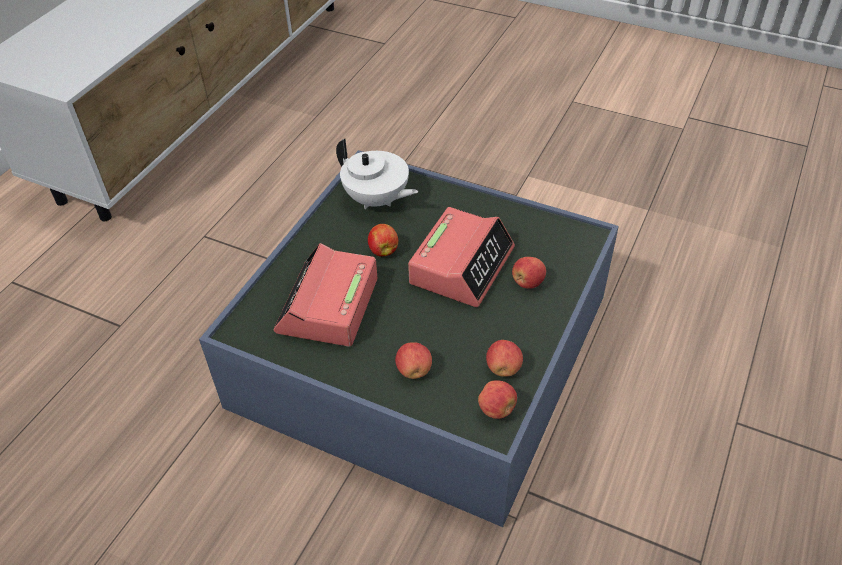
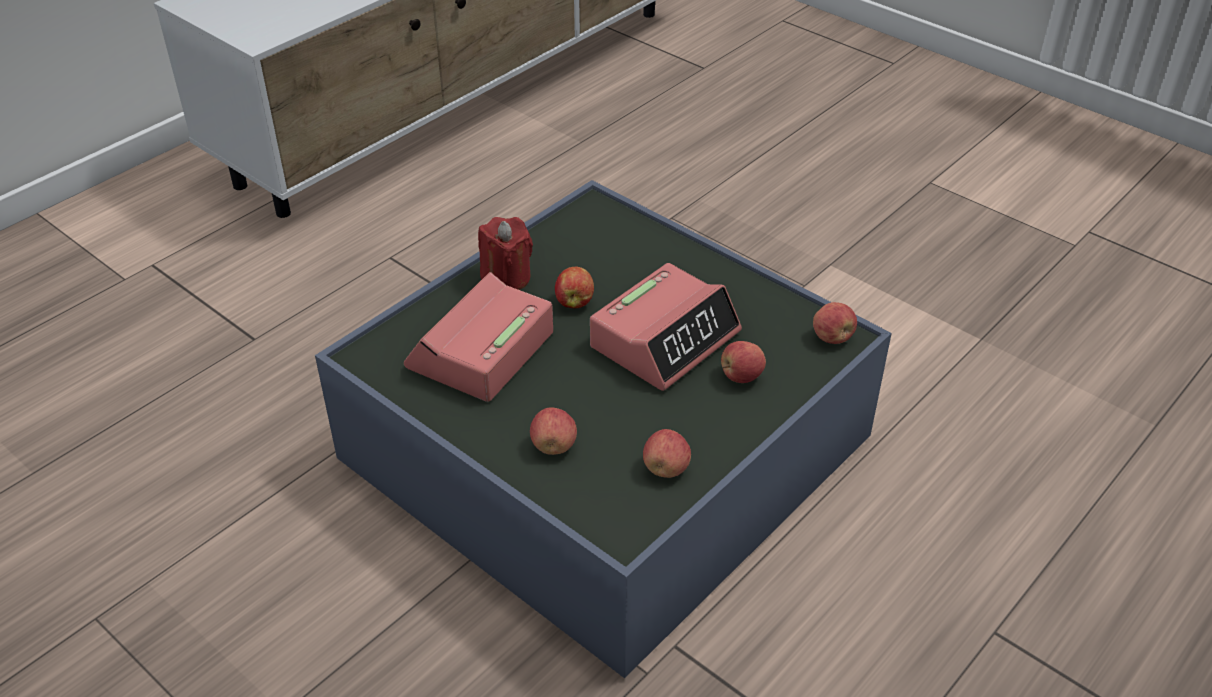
camera: 15 degrees right, 5 degrees down
(324, 241) = (506, 277): none -> red candle
(376, 200) = (591, 242): white teapot -> none
(497, 409) = (636, 512): apple -> apple (832, 337)

